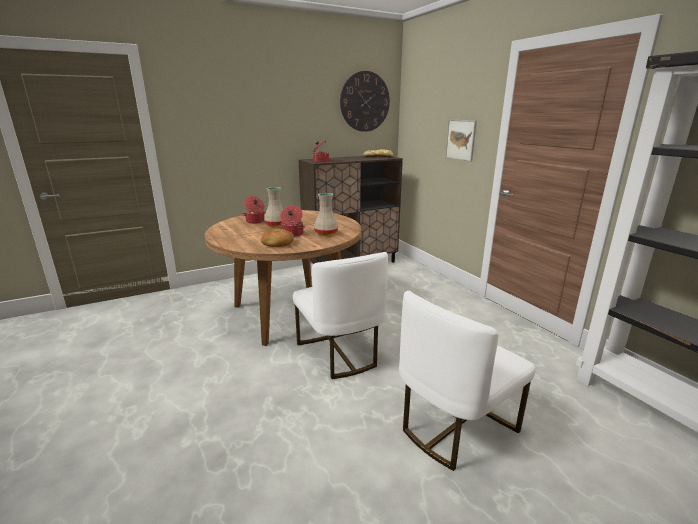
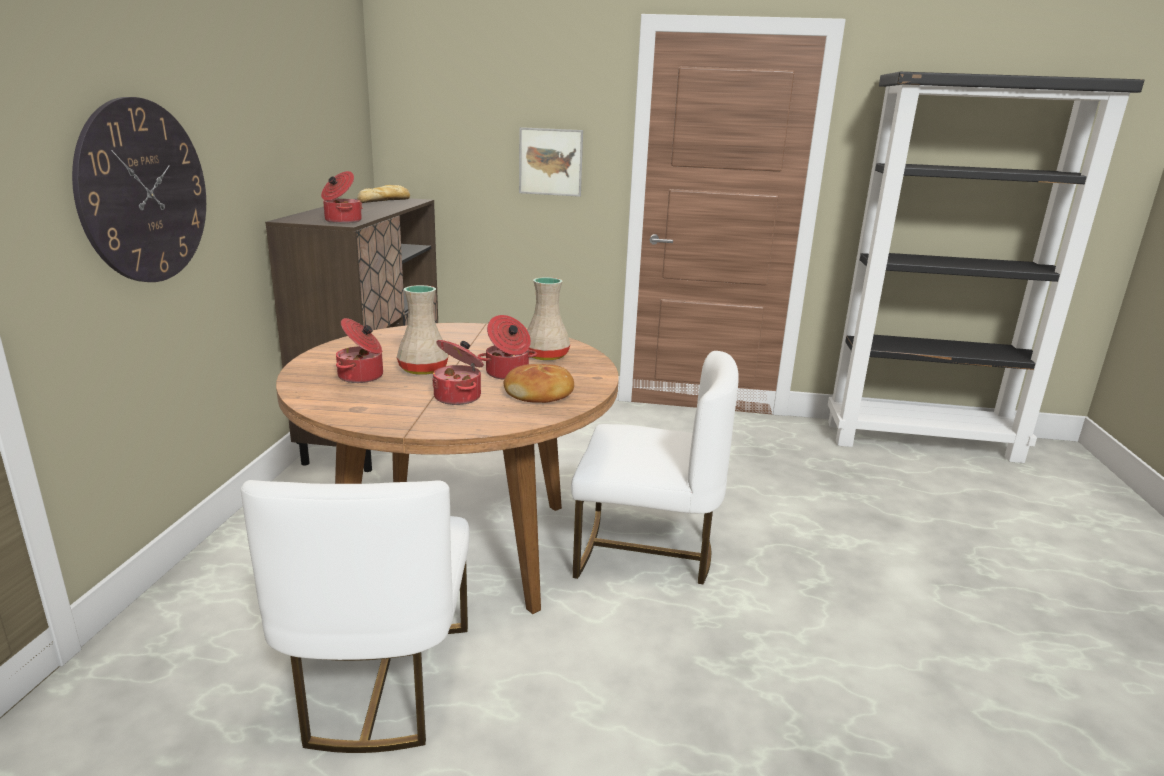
camera: 55 degrees left, 0 degrees up
(255, 235) = (459, 397): none -> cooking pot
(365, 102) = (333, 87): wall clock -> wall clock (144, 192)
(454, 426) = (866, 543): white chair -> white chair (379, 683)

